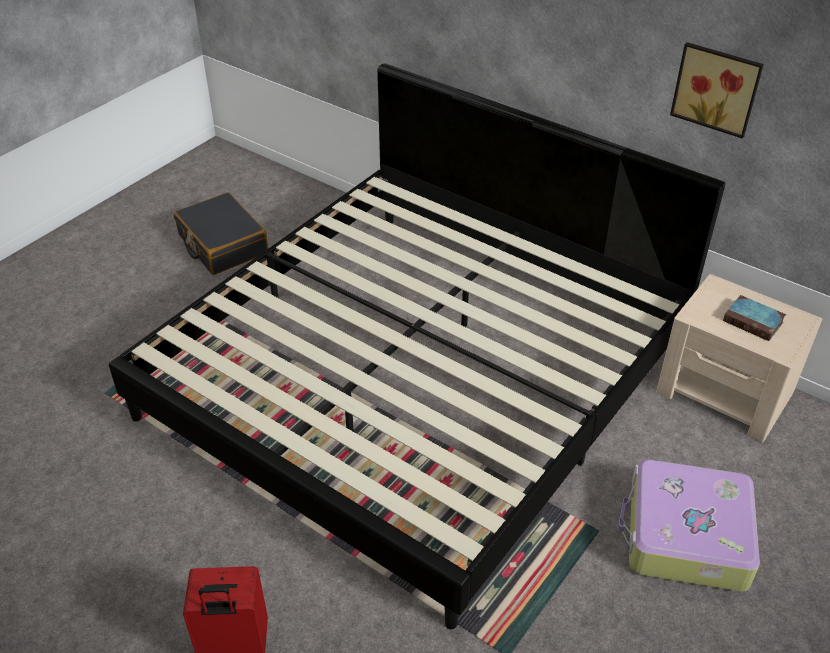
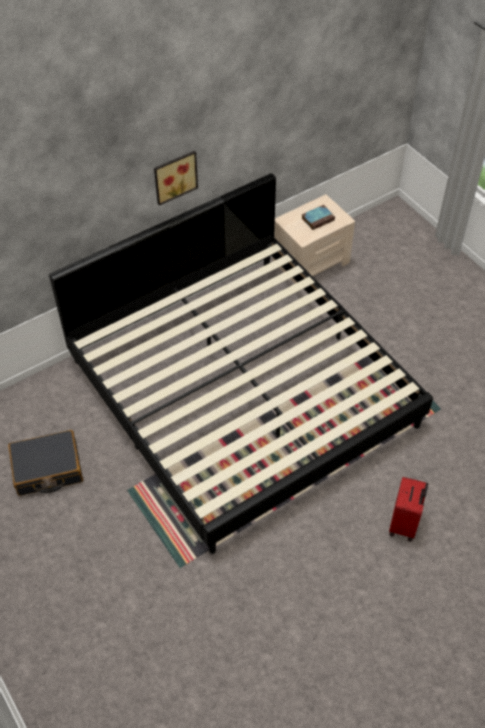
camera: 70 degrees left, 10 degrees up
(685, 536) = (395, 316): suitcase -> none
(717, 88) = (253, 136): picture -> picture (174, 176)

